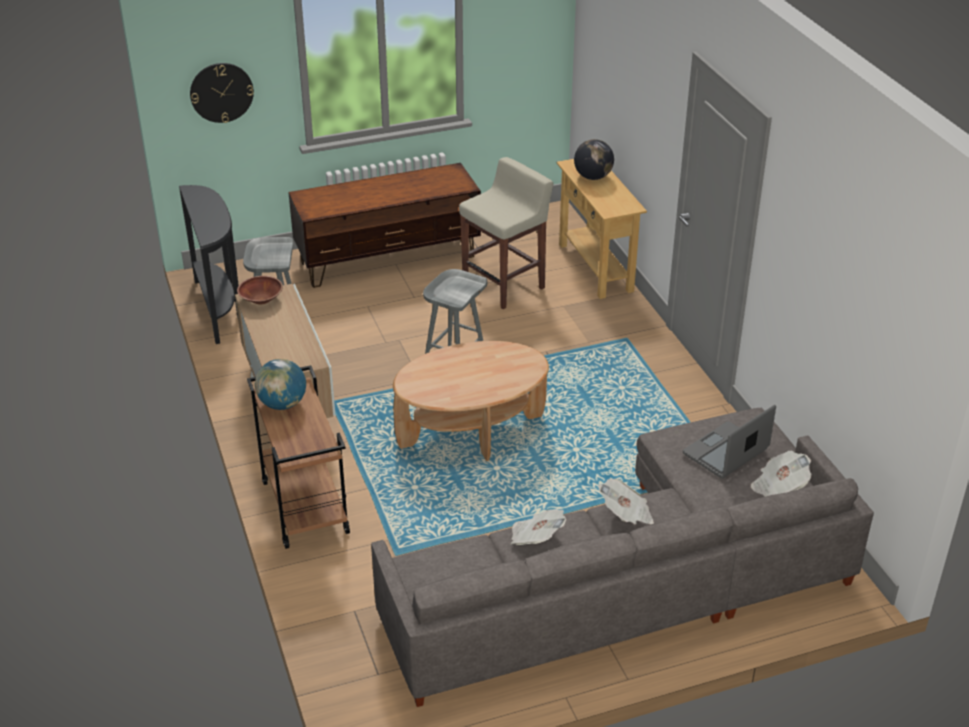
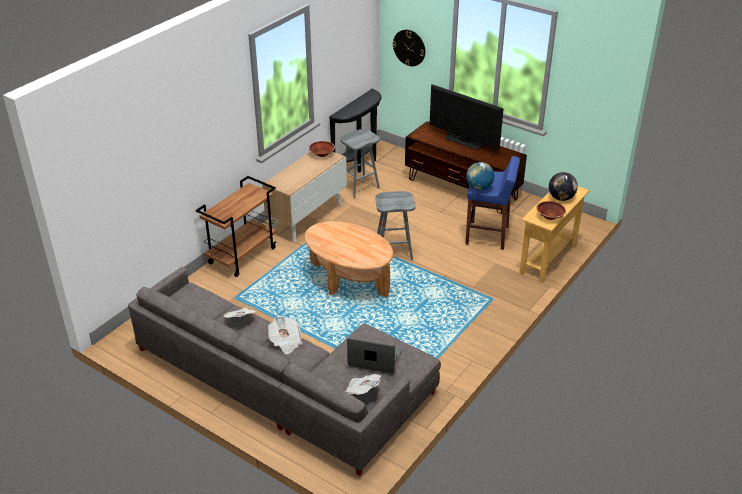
camera: 55 degrees right, 0 degrees up
(282, 404) = (245, 195): globe -> globe (479, 188)
(373, 187) = (464, 141): none -> television
(505, 286) = (488, 235): beige stool -> blue stool
(619, 199) = (549, 216): none -> brown bowl

